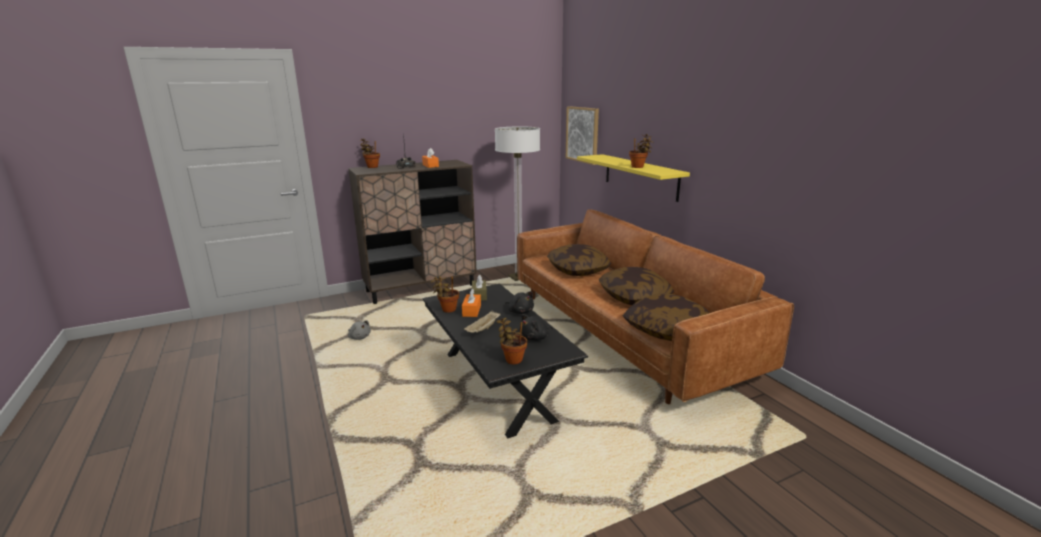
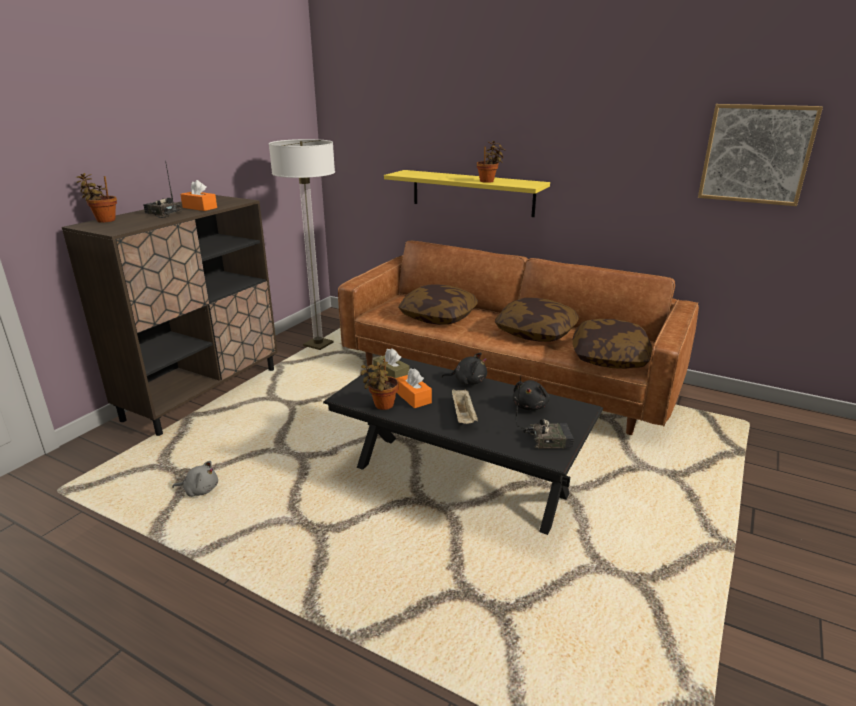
camera: 35 degrees left, 5 degrees up
(512, 359) = (547, 439): potted plant -> radio
(582, 134) = (364, 146): picture -> picture (756, 154)

